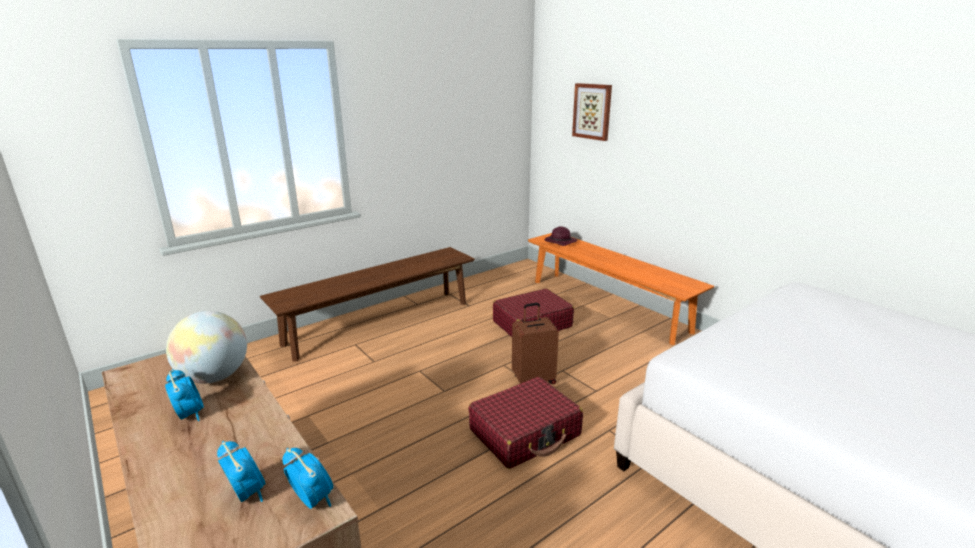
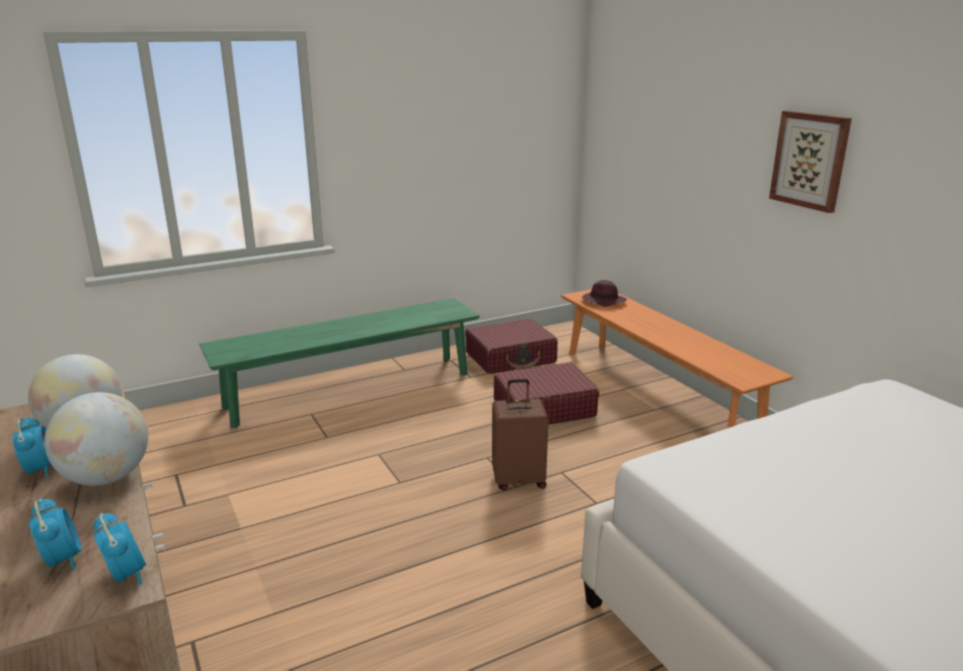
camera: 10 degrees right, 0 degrees up
(254, 415) = (106, 477): none -> globe
(380, 323) = (350, 390): brown bench -> green bench
(525, 433) = (482, 545): red suitcase -> red suitcase (511, 358)
(592, 111) = (653, 125): picture -> picture (810, 160)

